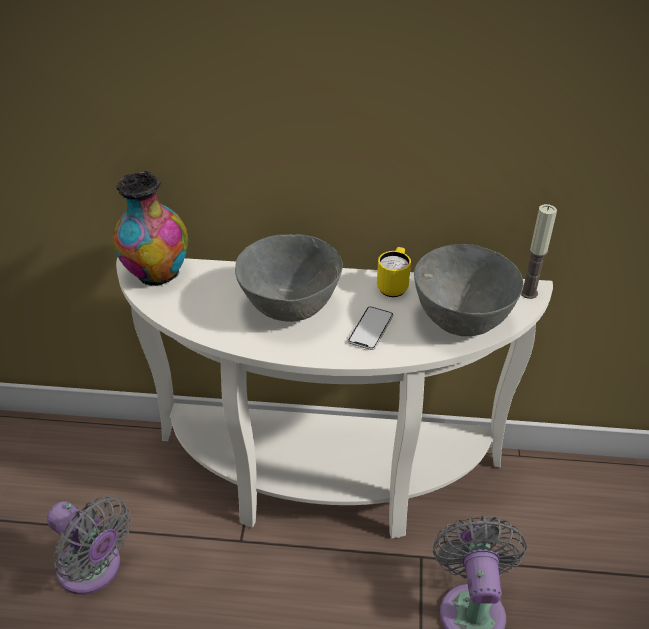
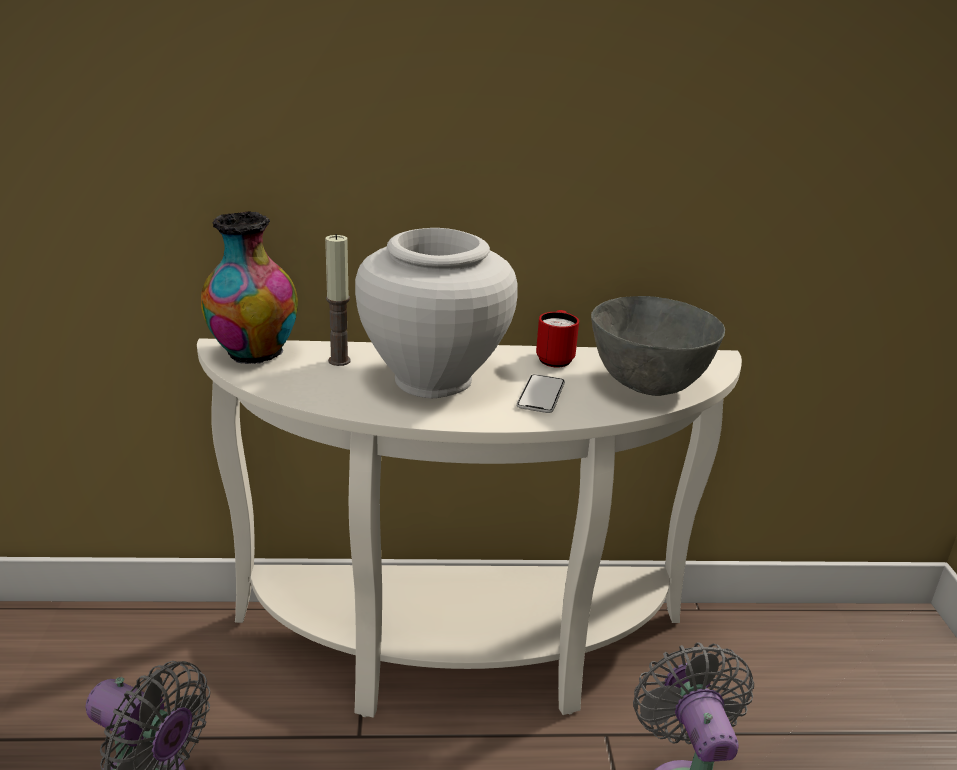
camera: 10 degrees left, 15 degrees down
(289, 308) = (433, 379): grey bowl -> white vase
(393, 286) = (555, 358): yellow mug -> red mug
(528, 293) = (716, 360): candle -> candle (339, 361)

